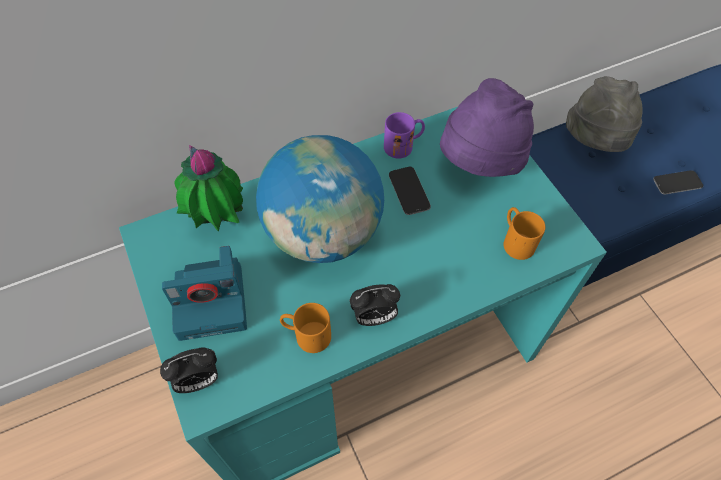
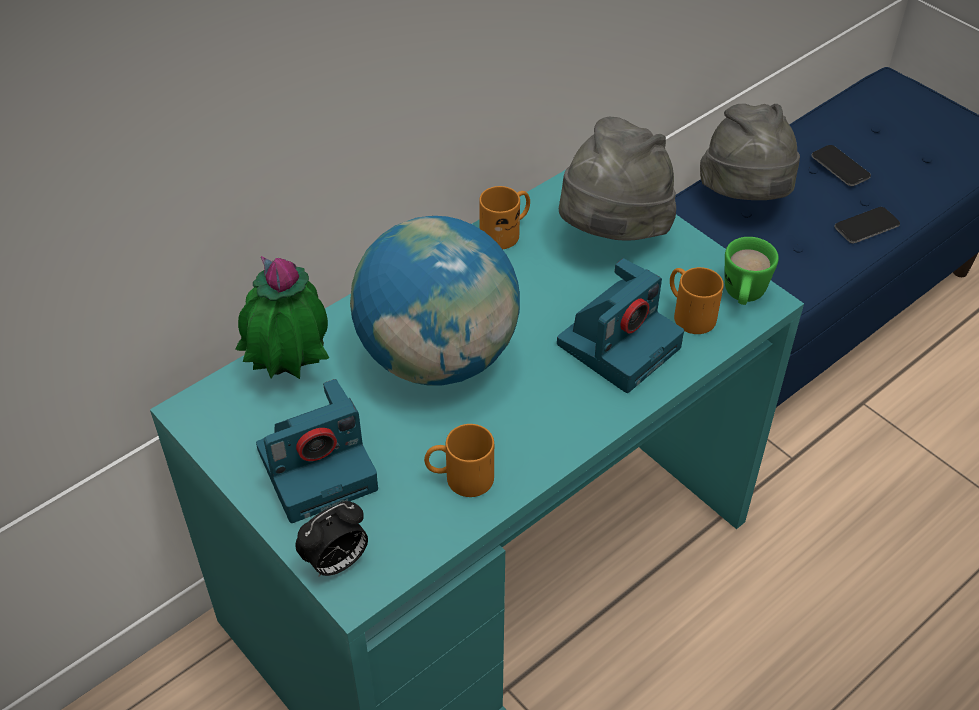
camera: 15 degrees left, 10 degrees down
(374, 317) = (540, 438): alarm clock -> none
(403, 145) = (506, 232): purple mug -> orange mug
(409, 191) = (533, 285): phone -> phone (840, 167)
(456, 253) = (619, 344): none -> camera
(479, 162) = (612, 233): purple hat -> grey hat
(561, 236) = (743, 297): none -> green mug

